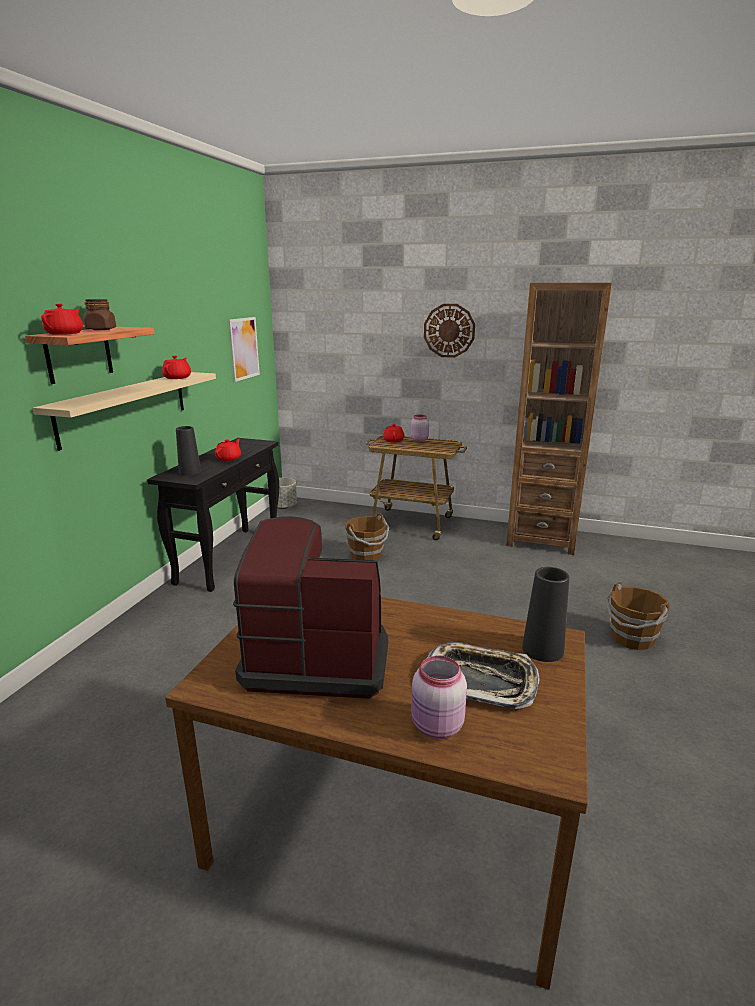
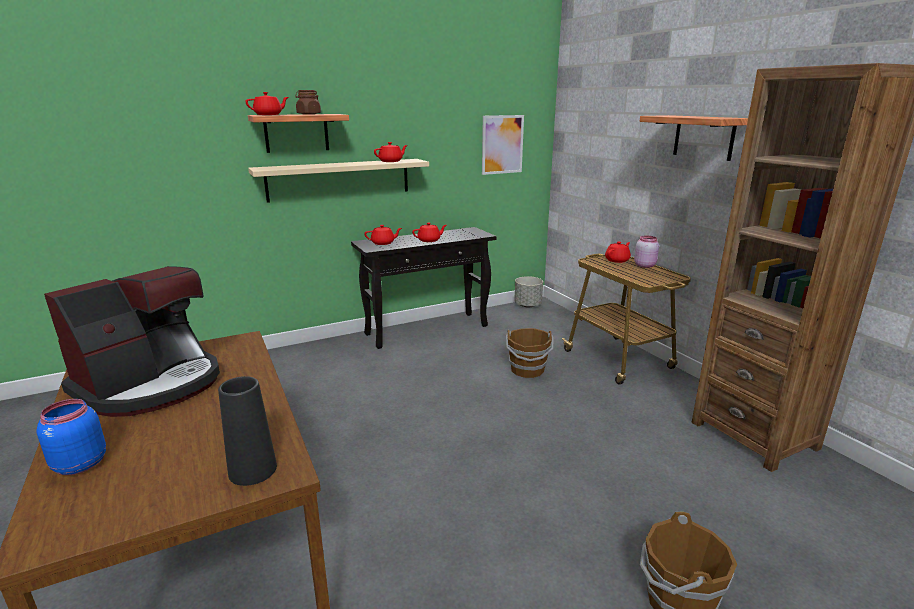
camera: 45 degrees right, 0 degrees up
(190, 472) = (383, 243): black vase -> red teapot
(316, 657) = (152, 385): coffee machine -> coffee machine turned 75 degrees clockwise
(436, 727) = (78, 465): pink jar -> blue jar
(449, 330) = (704, 137): wall clock -> shelf
(480, 680) = (167, 458): tray -> none

